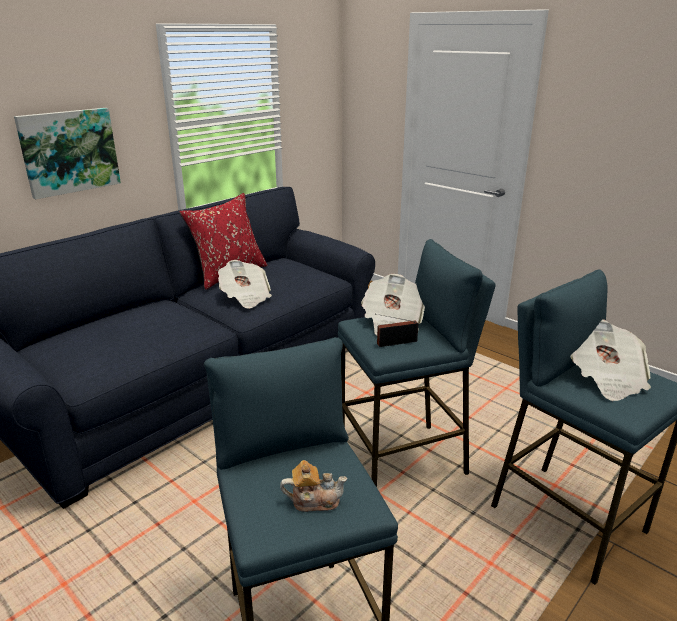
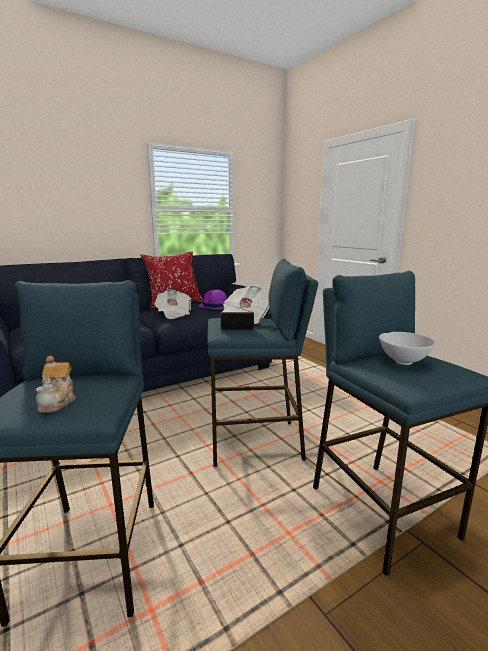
camera: 15 degrees right, 10 degrees down
(69, 151) = (80, 215): picture -> none
(292, 275) = (215, 306): none -> purple hat
(314, 500) = (58, 401): teapot -> teapot turned 75 degrees clockwise
(606, 378) = (403, 362): newspaper -> white bowl

